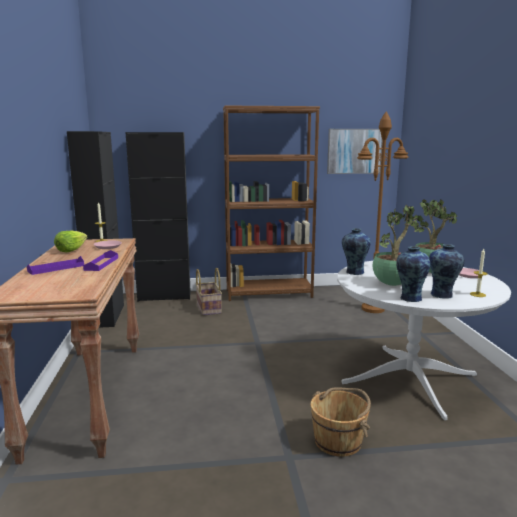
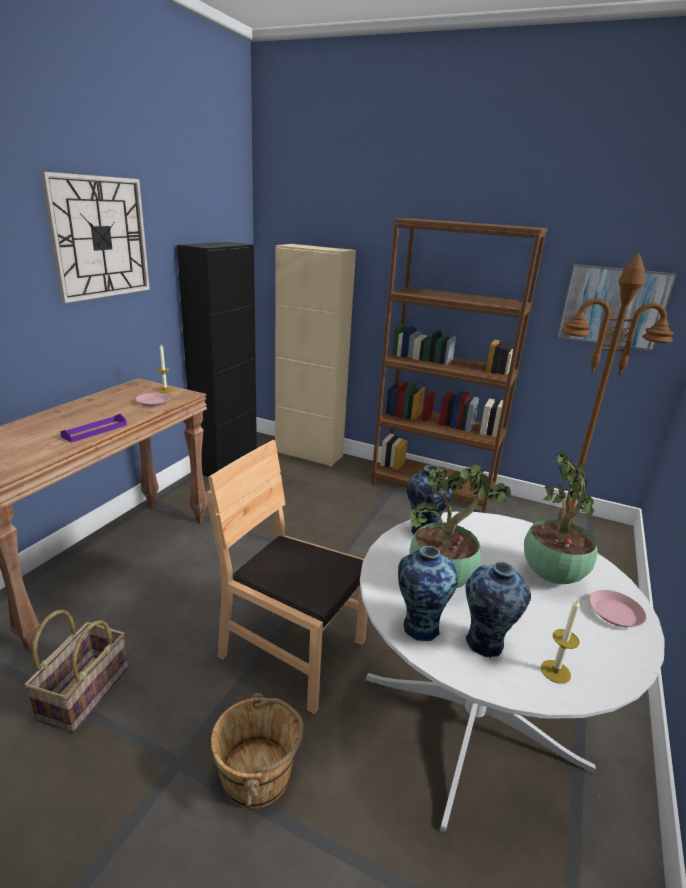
camera: 30 degrees right, 10 degrees up
(38, 120) = (100, 237): none -> wall clock
(56, 268) = (48, 425): purple tray -> none
(71, 250) = (113, 398): lettuce -> none
(164, 296) = (309, 454): black cabinet -> beige cabinet
(208, 308) = (336, 487): basket -> basket (83, 692)
(287, 388) = (292, 650): none -> brown chair

